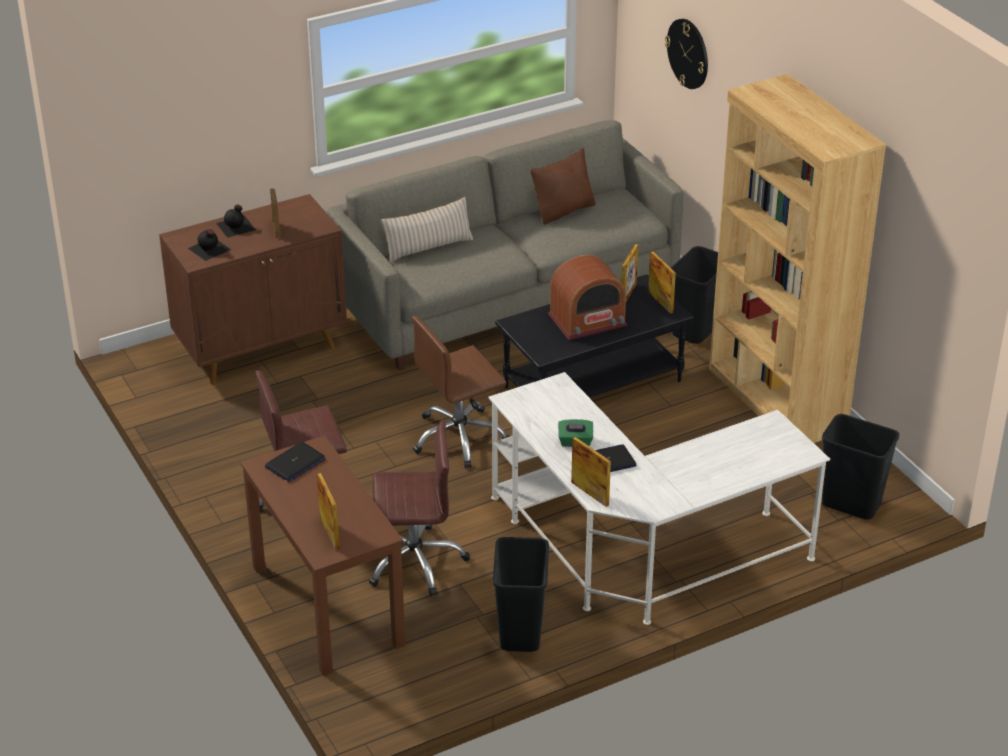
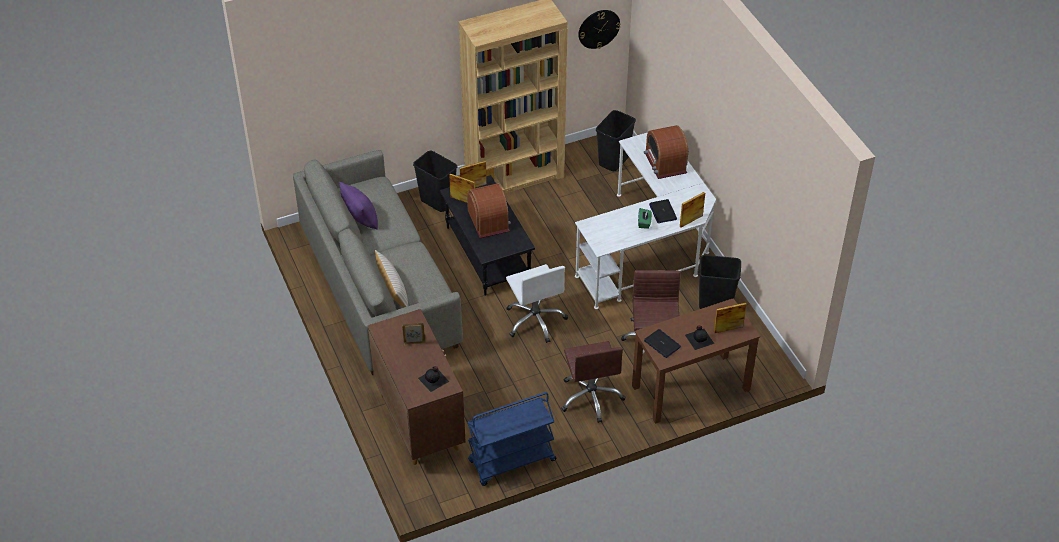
camera: 85 degrees left, 10 degrees up
(187, 431) = (511, 461): none -> blue cart
(236, 226) = (405, 365): black bottle -> black bottle (699, 338)
(459, 438) = (535, 320): brown office chair -> white office chair
(564, 211) = (361, 219): brown pillow -> purple pillow
(688, 53) = (349, 79): wall clock -> wall clock (598, 28)
(733, 461) = (665, 163): none -> radio

